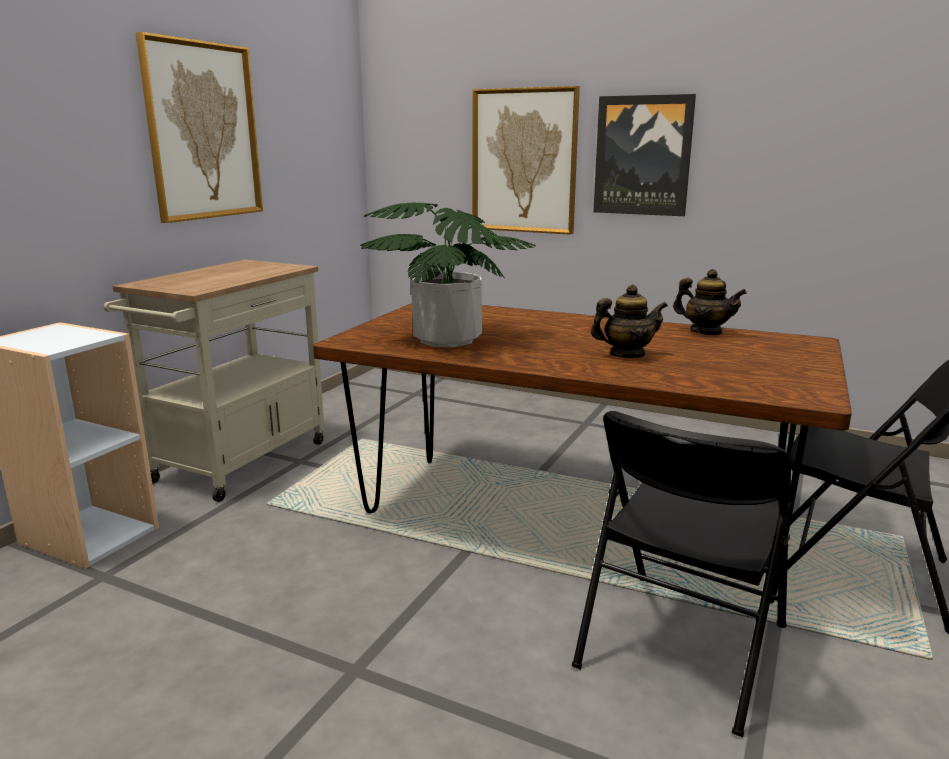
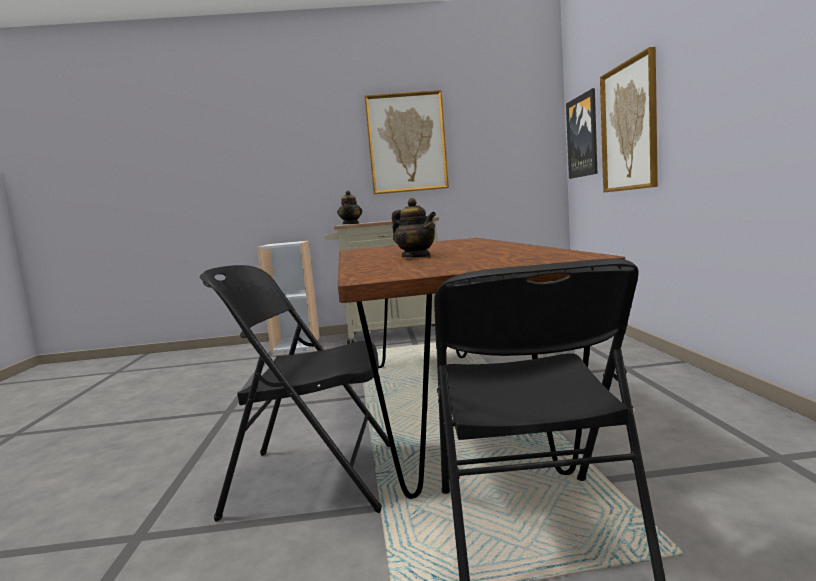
camera: 60 degrees right, 10 degrees down
(447, 340) = (385, 250): potted plant -> none
(642, 156) = (696, 96): picture -> picture (583, 136)
(705, 332) = (533, 250): teapot -> teapot (351, 224)

